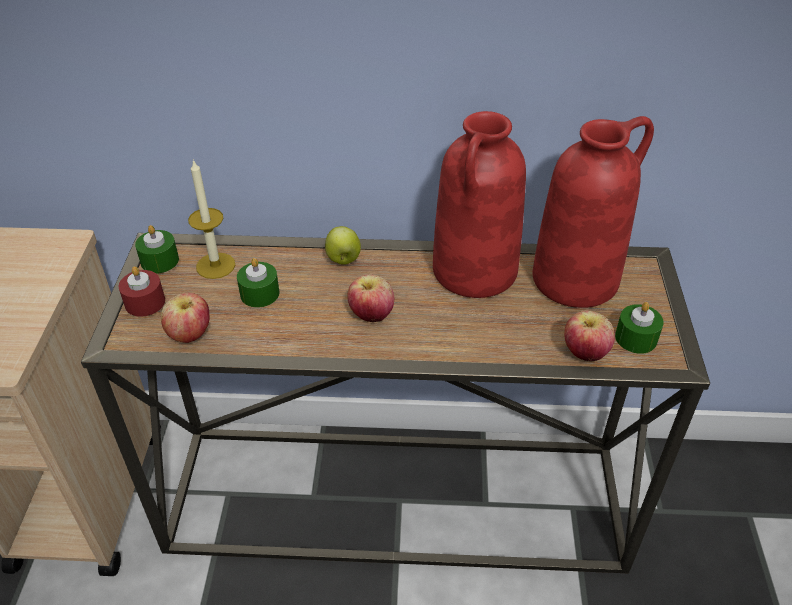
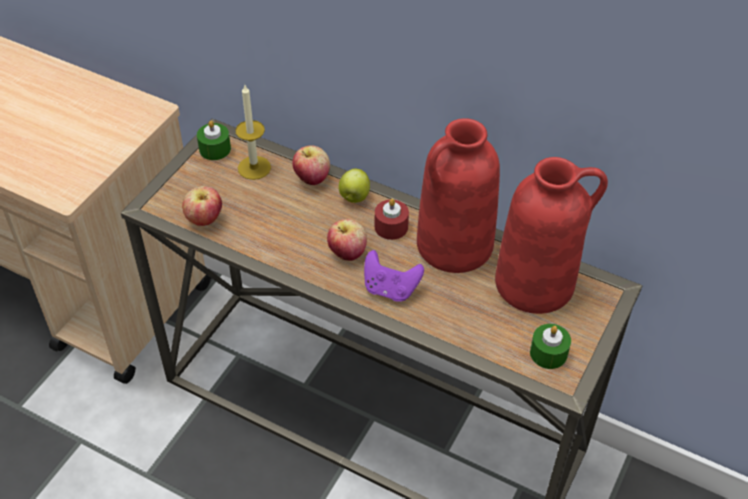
camera: 25 degrees right, 5 degrees up
(145, 302) = (186, 181): red candle -> red candle (391, 227)
(259, 294) = (273, 204): green candle -> none
(440, 334) = (390, 289): none -> purple game controller
(585, 353) = (495, 349): apple -> apple (312, 178)

